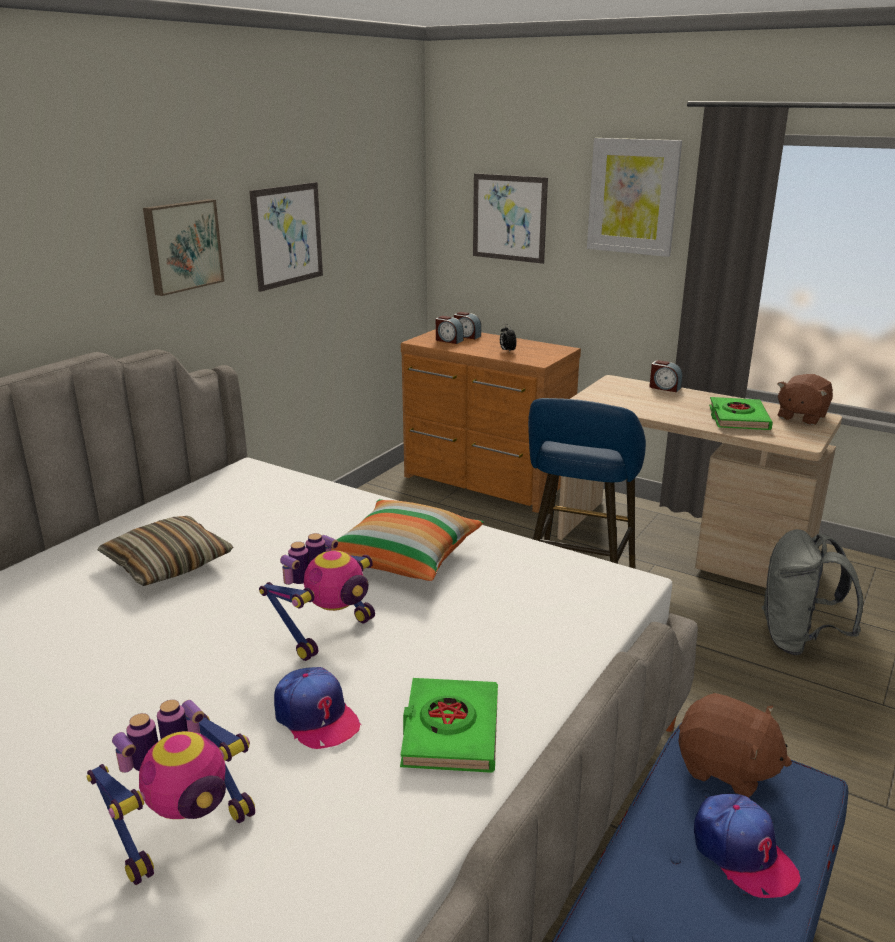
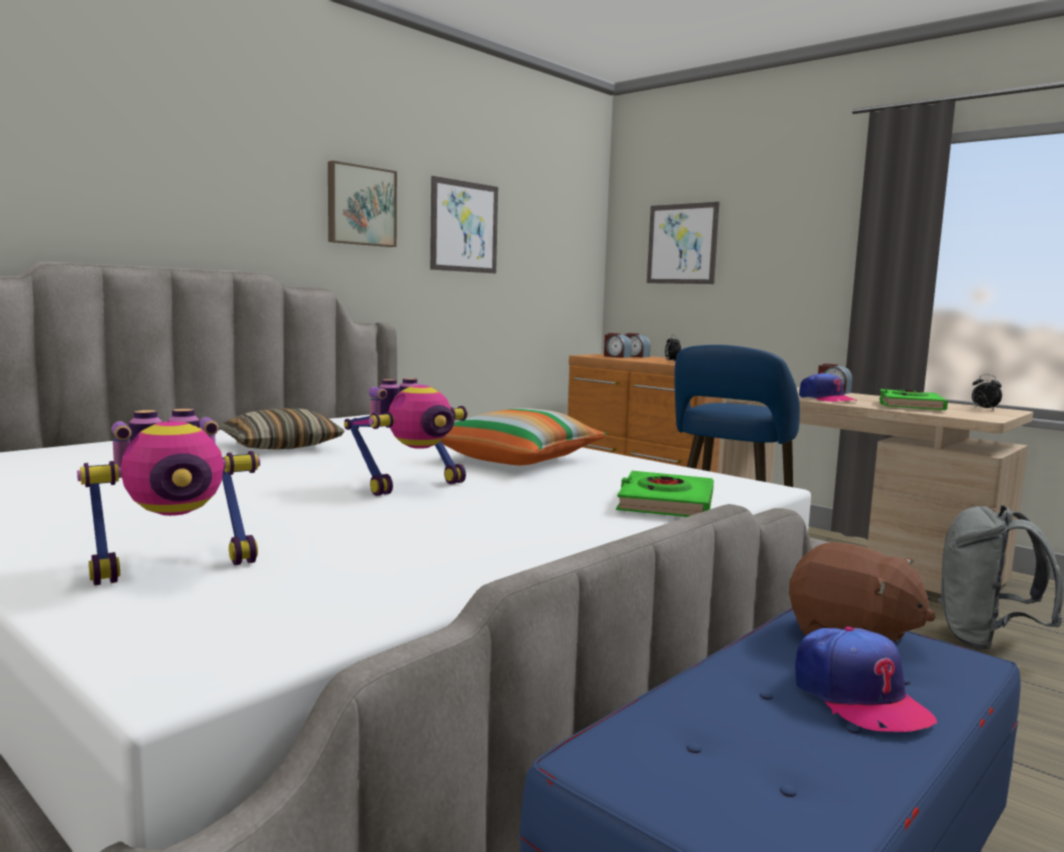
camera: 10 degrees right, 15 degrees down
(316, 717) = (366, 522): cap -> cap (826, 399)
(450, 731) = (508, 541): green book -> green book (665, 503)
(633, 196) = (801, 210): picture -> none
(801, 417) = (984, 409): brown plush toy -> alarm clock

